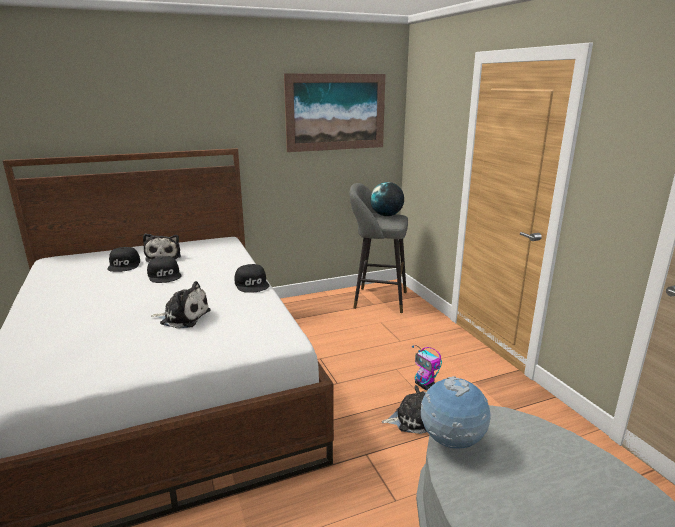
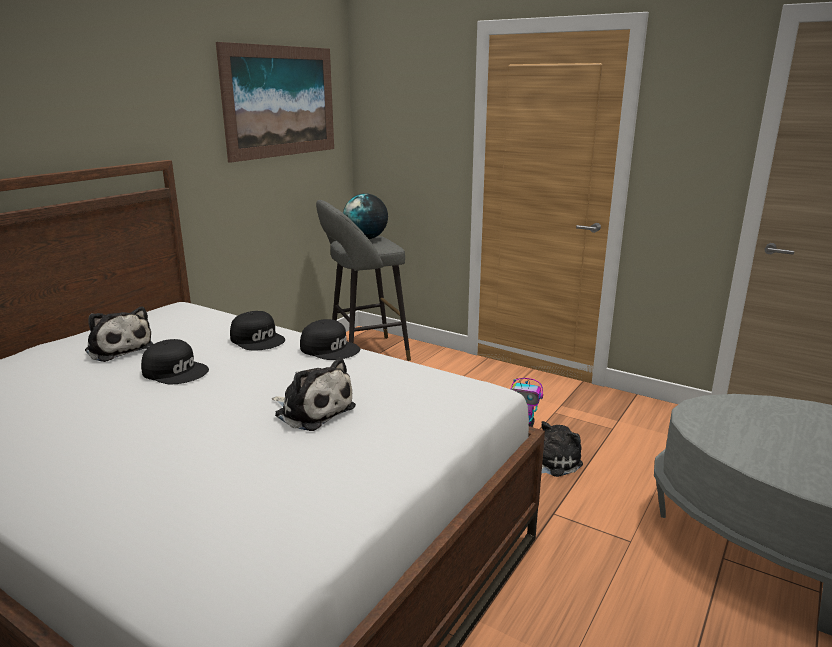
camera: 35 degrees left, 0 degrees up
(124, 265) = (70, 376): black cap -> black cap (258, 339)
(183, 317) = (312, 410): plush toy -> plush toy turned 60 degrees clockwise
(451, 443) = (715, 439): globe -> none

